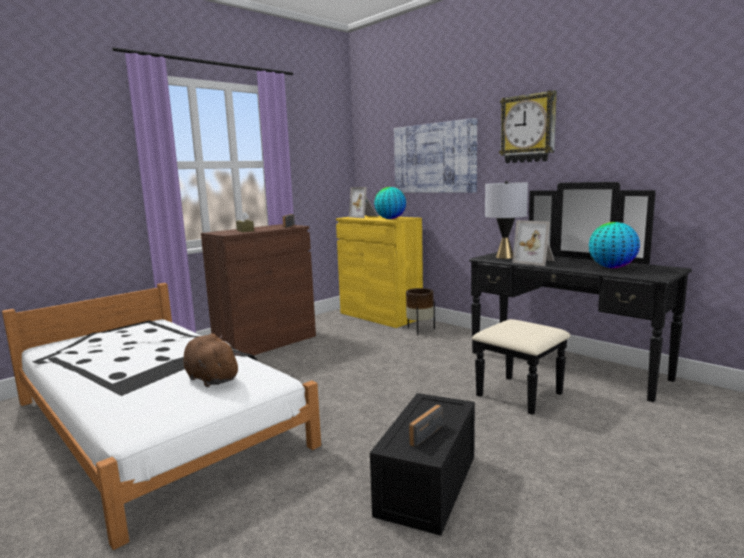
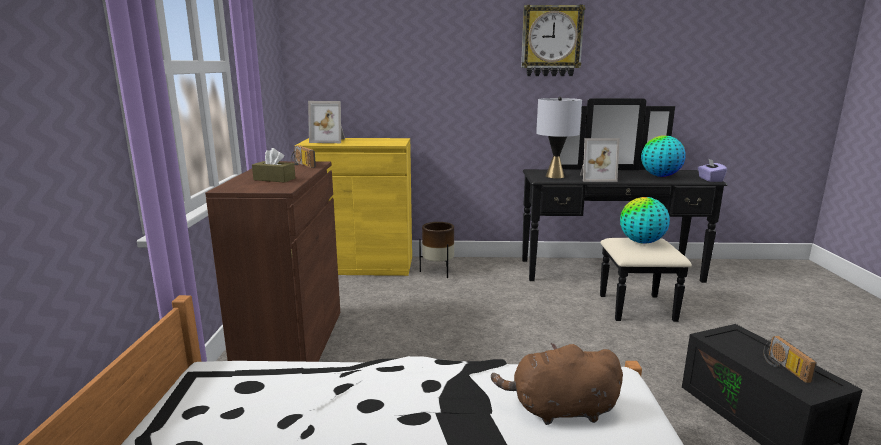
camera: 45 degrees left, 5 degrees up
(390, 219) = (385, 142): globe -> globe (641, 242)
(435, 158) = (428, 66): picture -> none
(659, 276) = (710, 179): none -> purple tissue box

